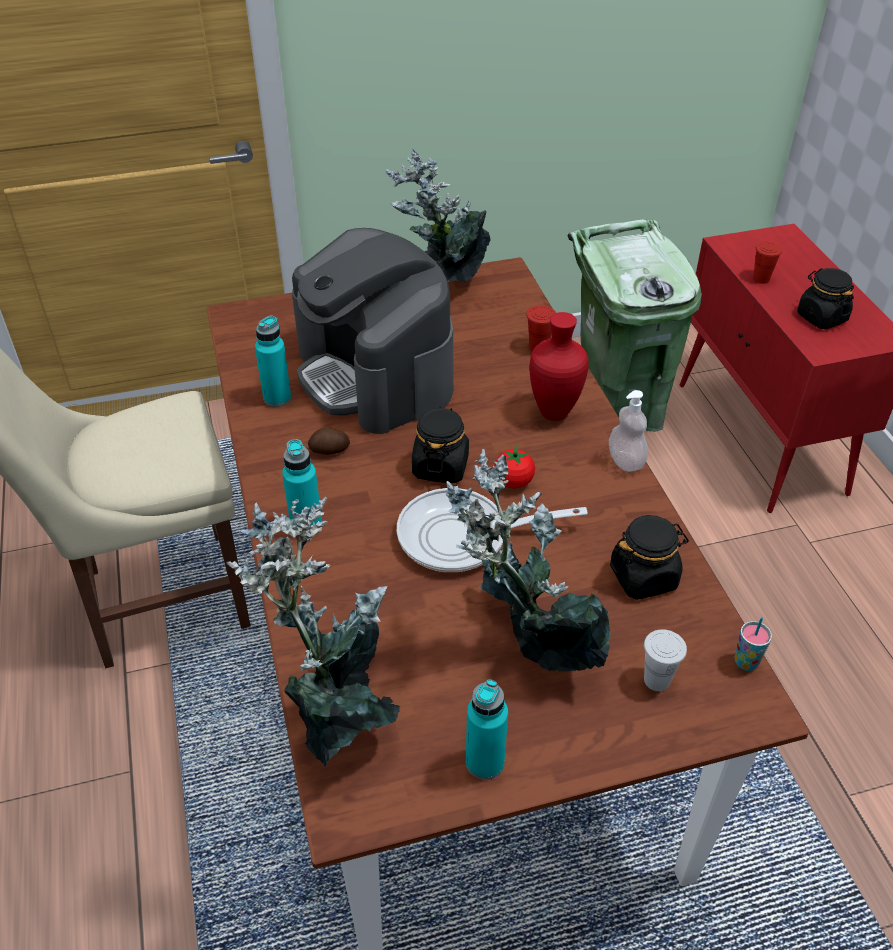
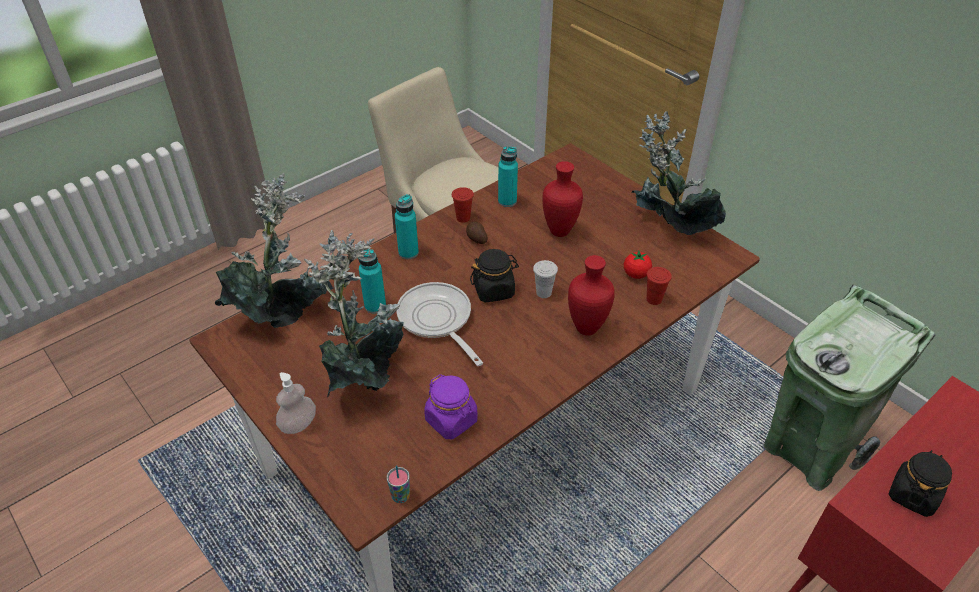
camera: 65 degrees right, 0 degrees up
(375, 375) = (560, 232): coffee machine -> red vase
(485, 762) = (270, 384): turquoise bottle -> turquoise bottle (375, 306)
(513, 482) = (502, 328): tomato -> tomato (636, 274)
(625, 461) = (562, 381): soap dispenser -> soap dispenser (298, 424)
(644, 577) = (451, 420): black jar -> purple jar
(656, 680) = (363, 450): white cup -> white cup (543, 293)
(761, 279) = (929, 434): red cup -> red cup (463, 218)

